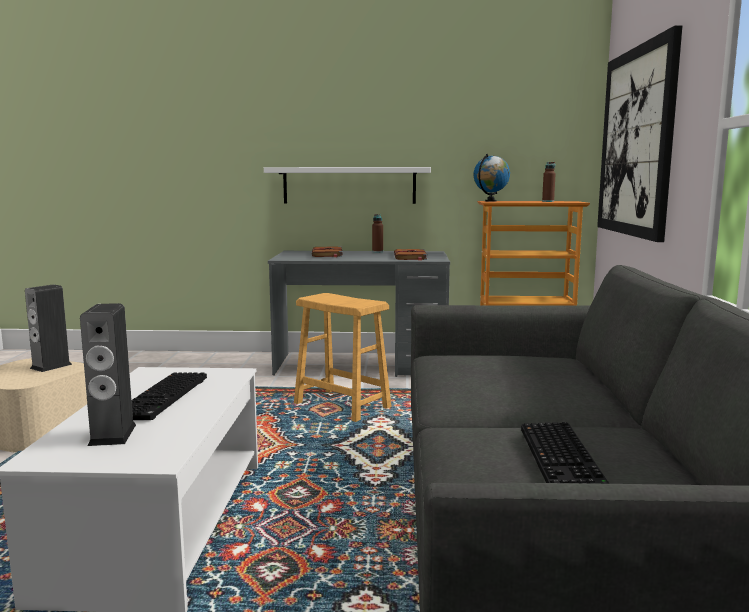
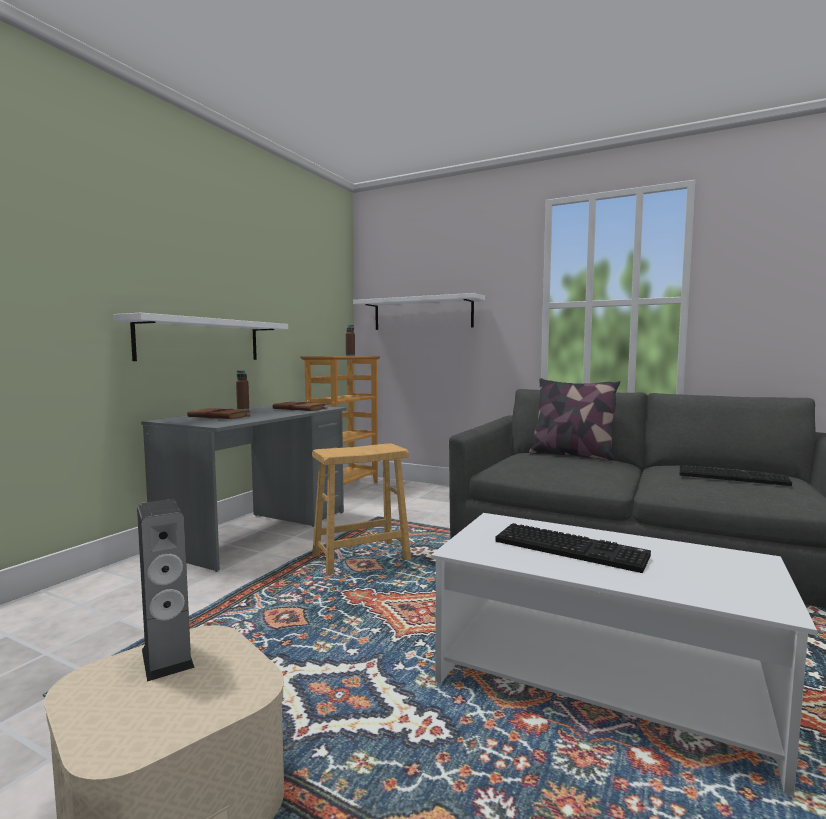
camera: 65 degrees left, 5 degrees down
(112, 435) = (691, 573): speaker -> none
(490, 201) = (317, 356): globe -> none
(576, 375) = (572, 455): none -> pillow
(636, 142) = (422, 313): picture -> white shelf

